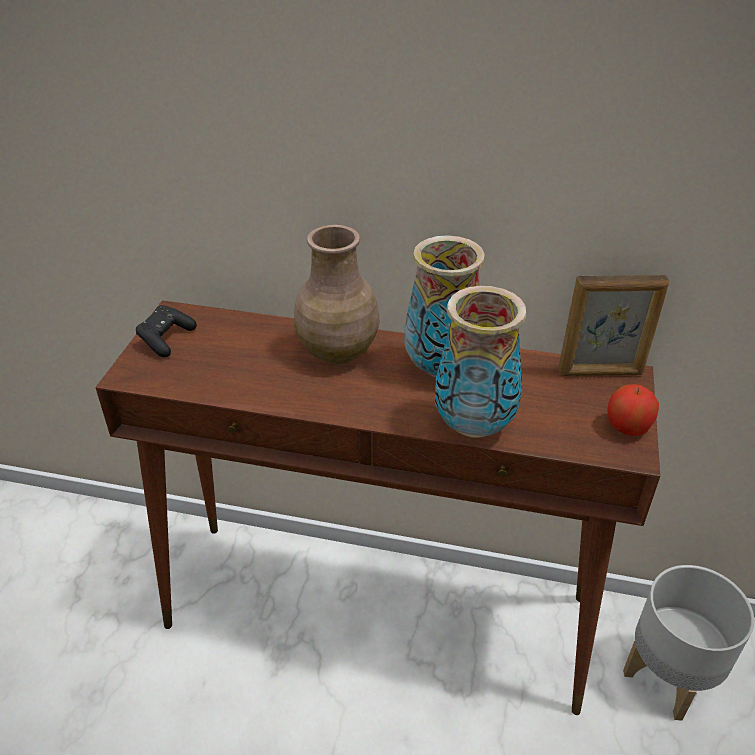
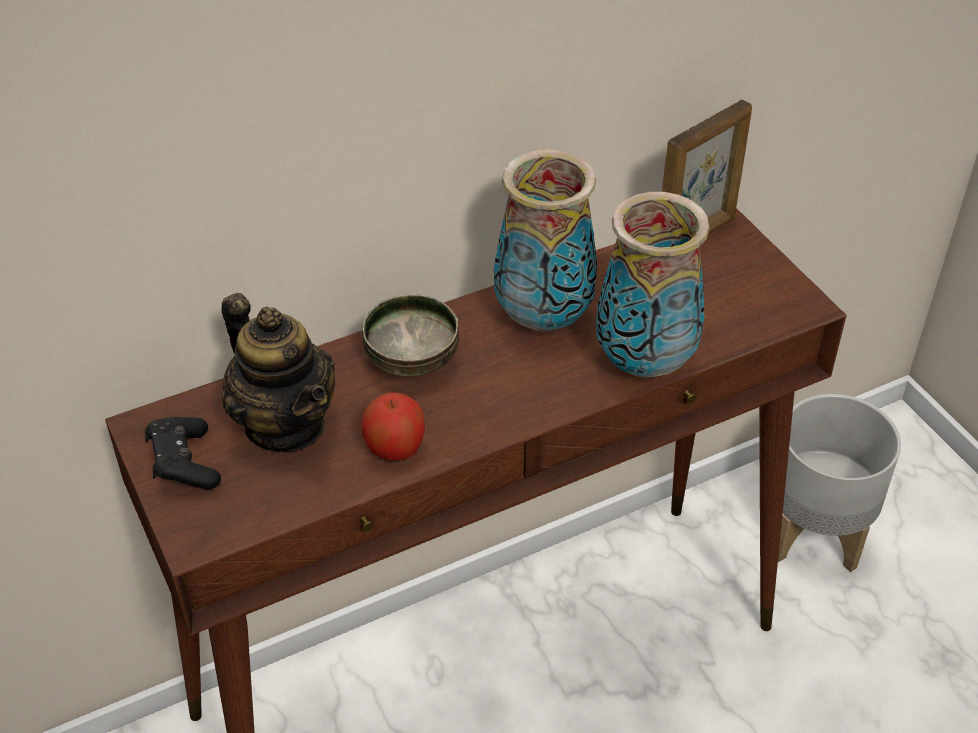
camera: 40 degrees left, 5 degrees up
(235, 347) = (286, 424): none -> teapot
(339, 351) = (413, 360): brown vase -> bowl
(627, 428) = (775, 282): apple -> apple (394, 448)

